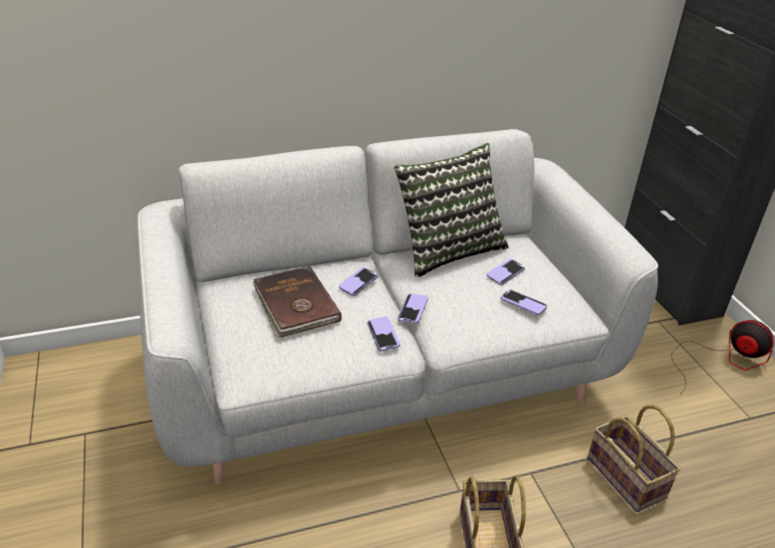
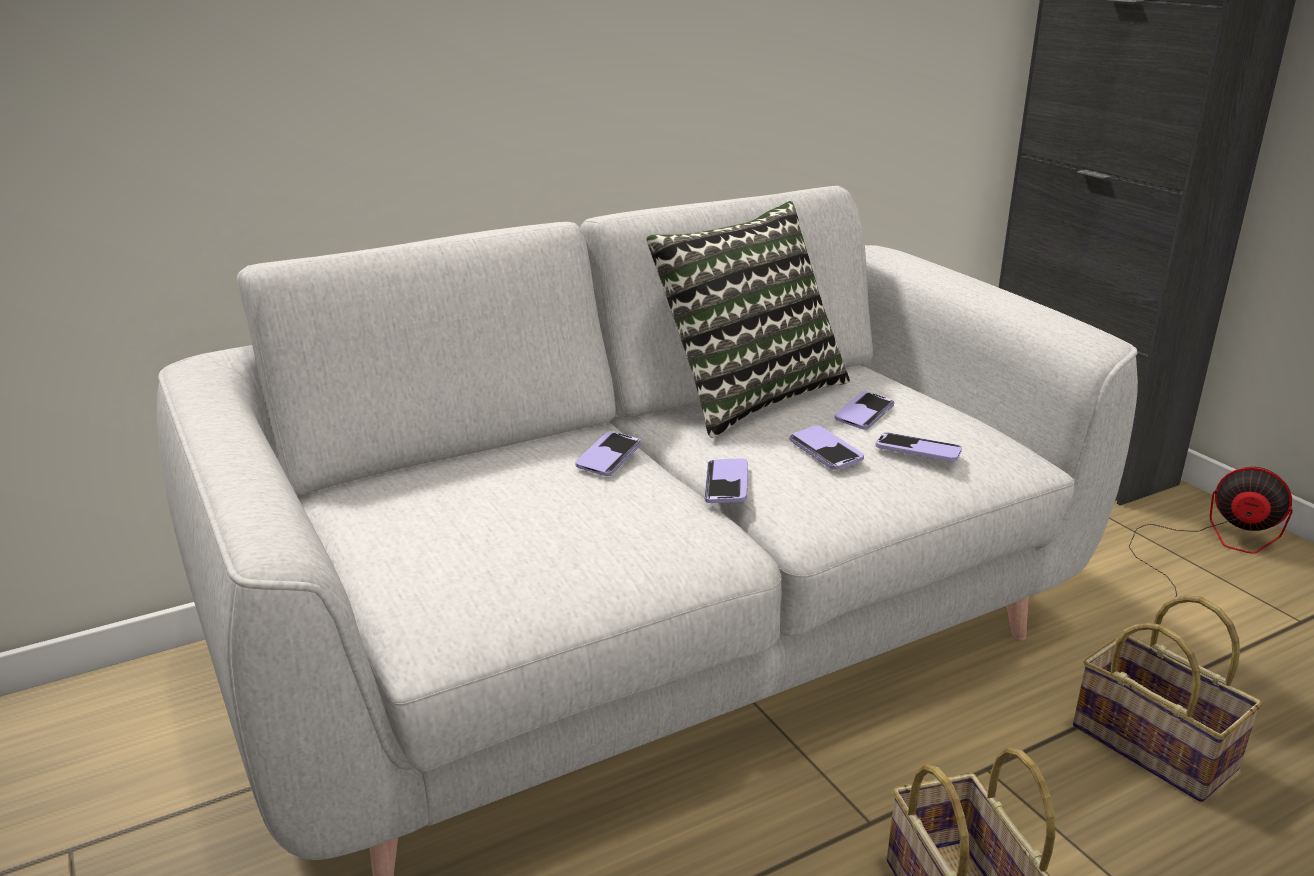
camera: 10 degrees left, 10 degrees down
(295, 305) = (502, 502): brown book -> none
(383, 335) = (688, 527): phone -> phone (825, 450)

